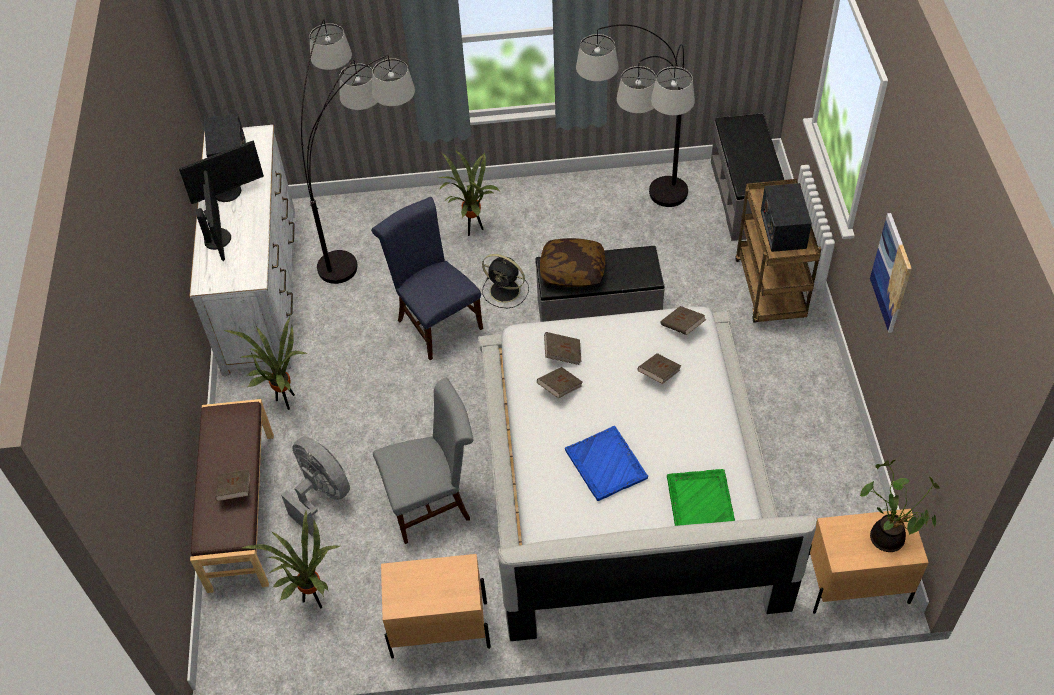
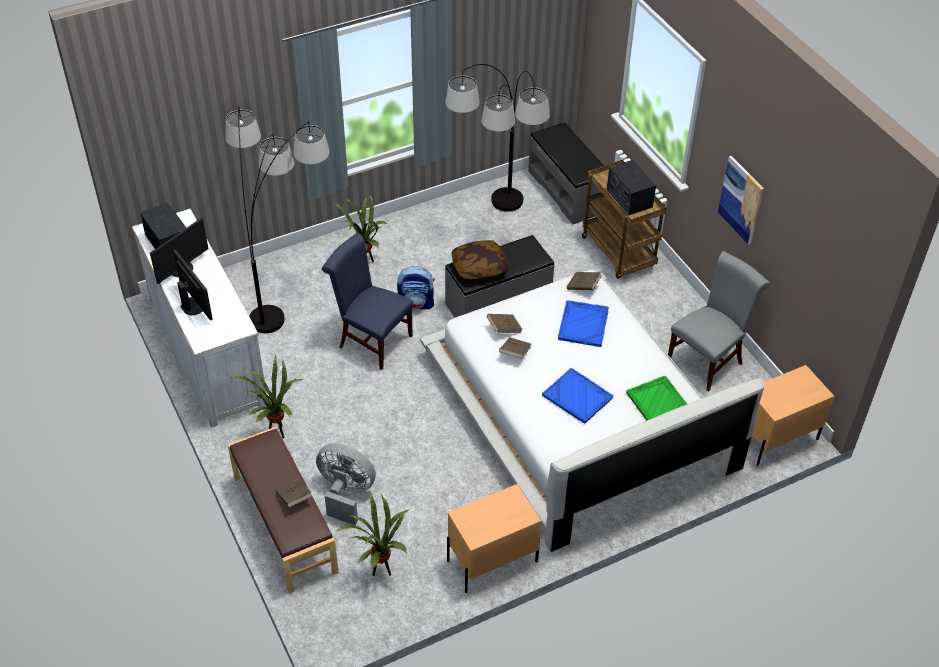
camera: 25 degrees left, 5 degrees down
(433, 501) = (439, 472): grey chair -> grey chair (708, 359)
(506, 291) = (416, 303): black fan -> backpack
(658, 374) = (583, 324): brown book -> blue tray
(888, 536) = (800, 387): potted plant -> none

